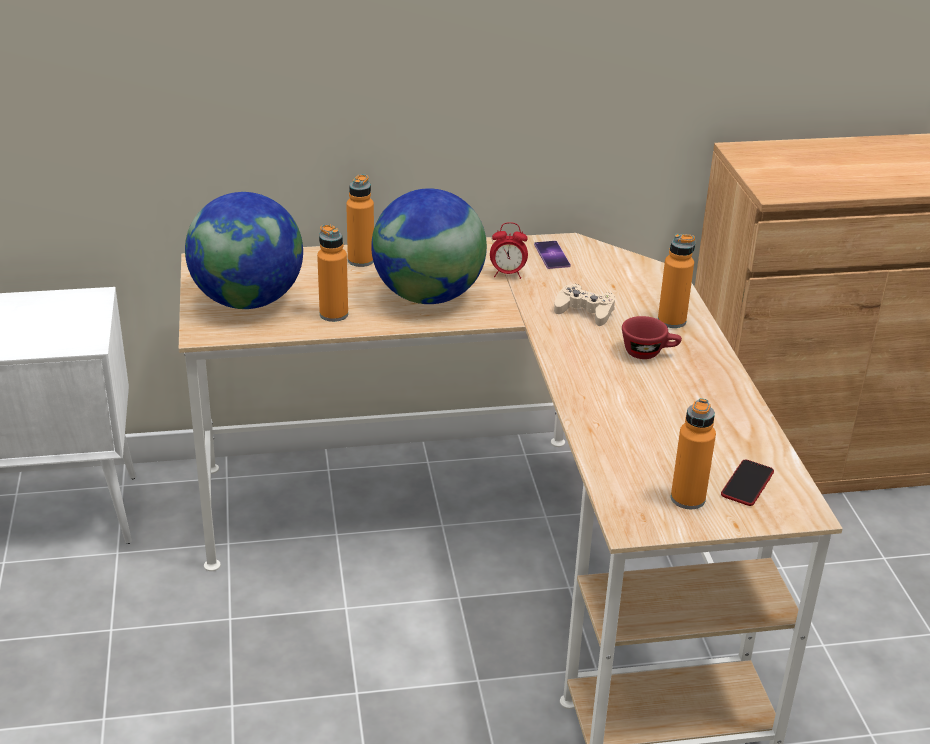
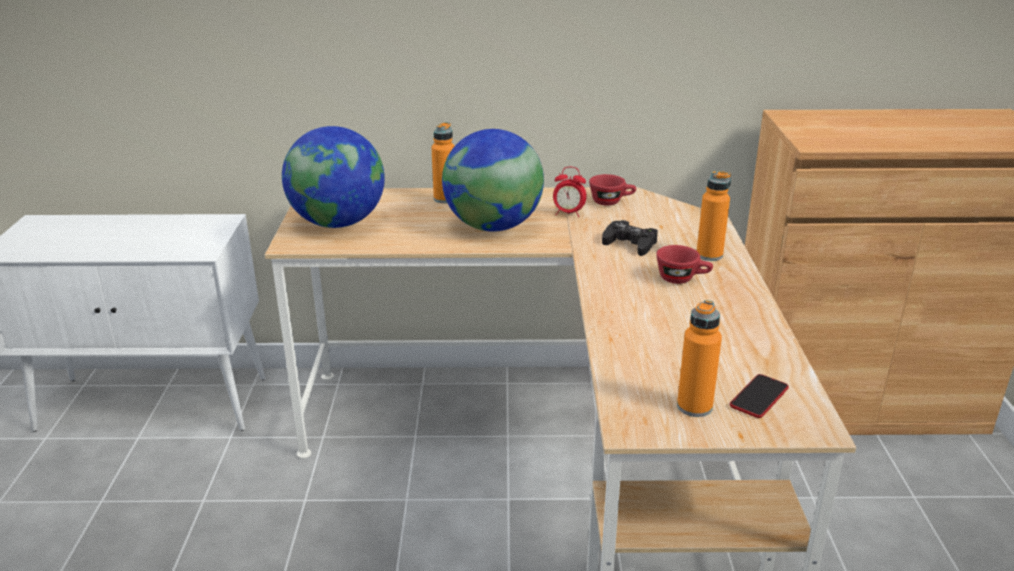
camera: 10 degrees right, 5 degrees down
(334, 314) = (406, 236): orange bottle -> none
(552, 255) = (611, 202): phone -> red cup
(585, 311) = (630, 244): beige game controller -> black game controller

